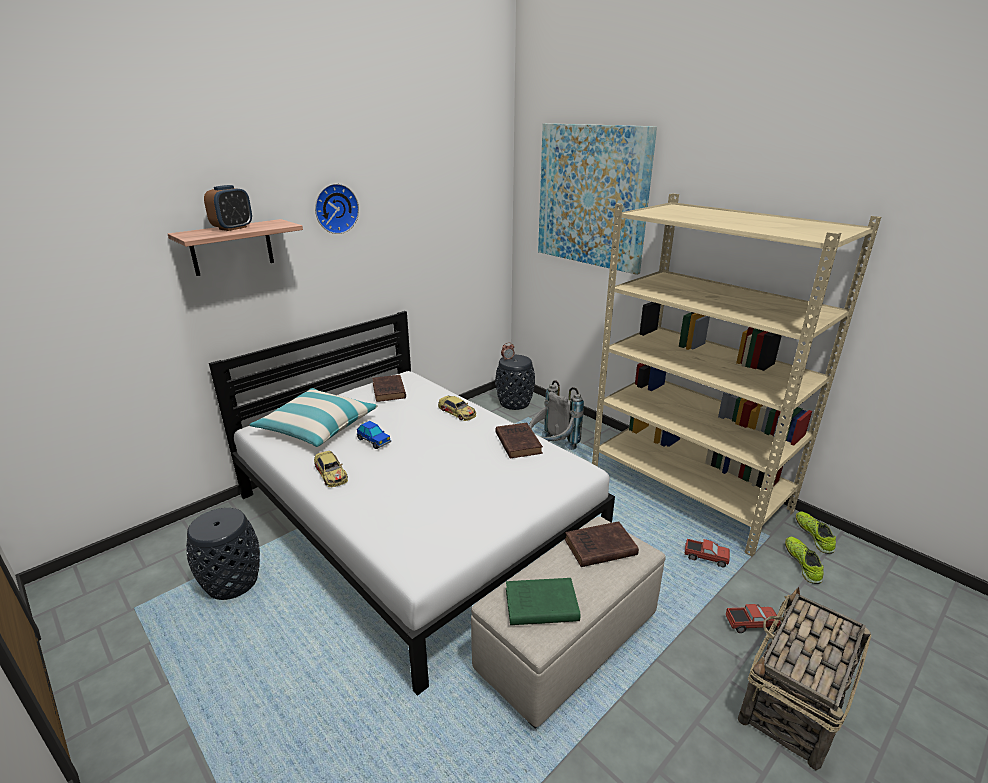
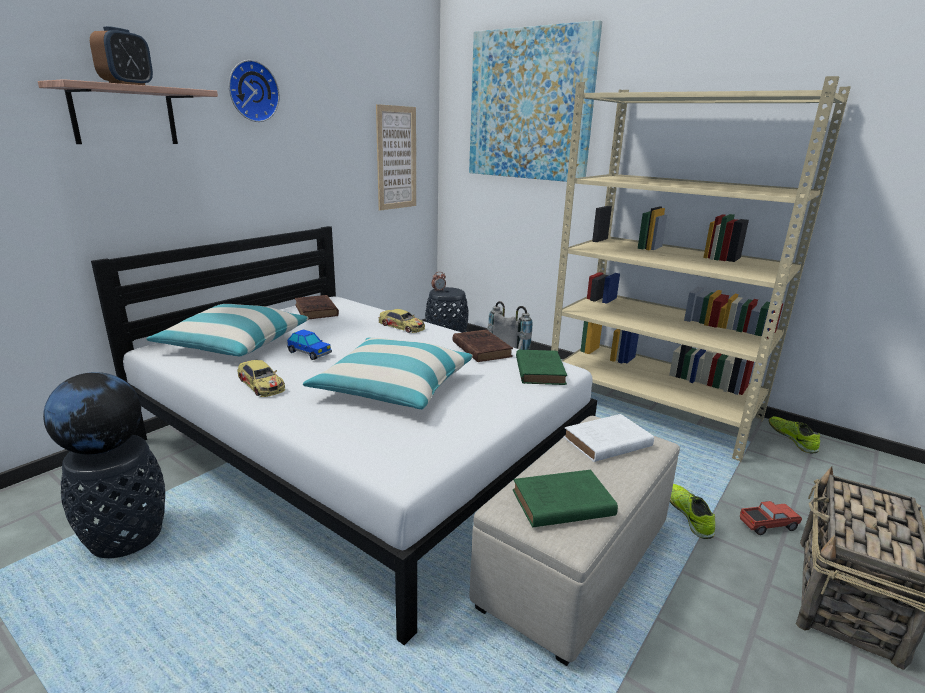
camera: 10 degrees left, 5 degrees down
(214, 520) = (102, 448): none -> globe
(433, 483) = (393, 387): none -> pillow
(469, 241) = (396, 158): none -> picture
(561, 471) = (539, 370): none -> green book
(598, 548) = (605, 442): brown book -> white book
(705, 558) = (694, 466): toy truck -> none
(802, 563) = (792, 464): shoe -> shoe (688, 515)

